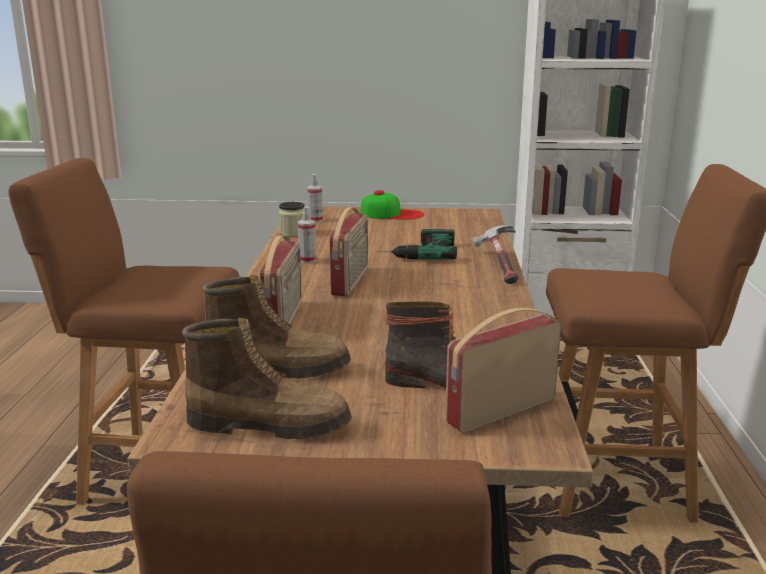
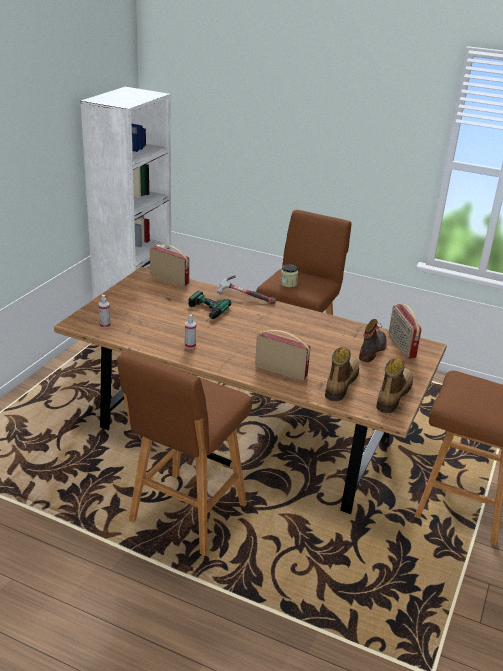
camera: 70 degrees left, 10 degrees up
(293, 233) = (127, 339): jar -> jar (288, 283)
(351, 282) = (239, 341): radio -> radio (170, 279)
(392, 214) = (118, 298): cap -> none

